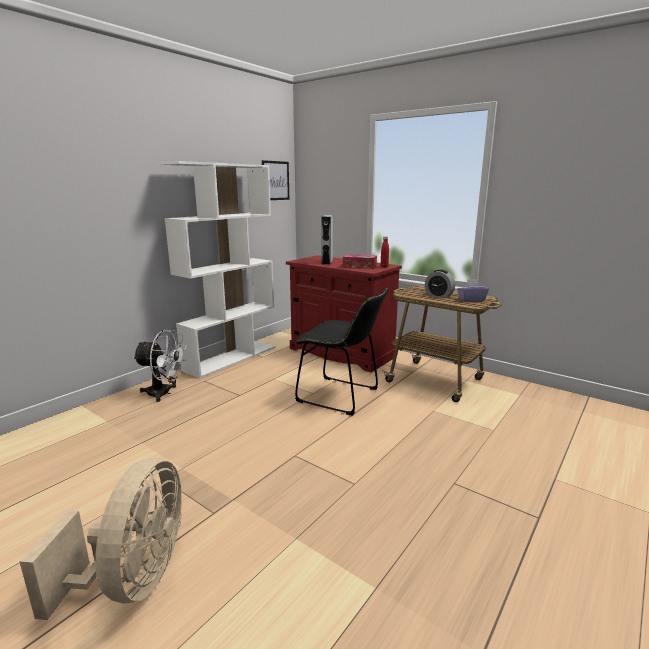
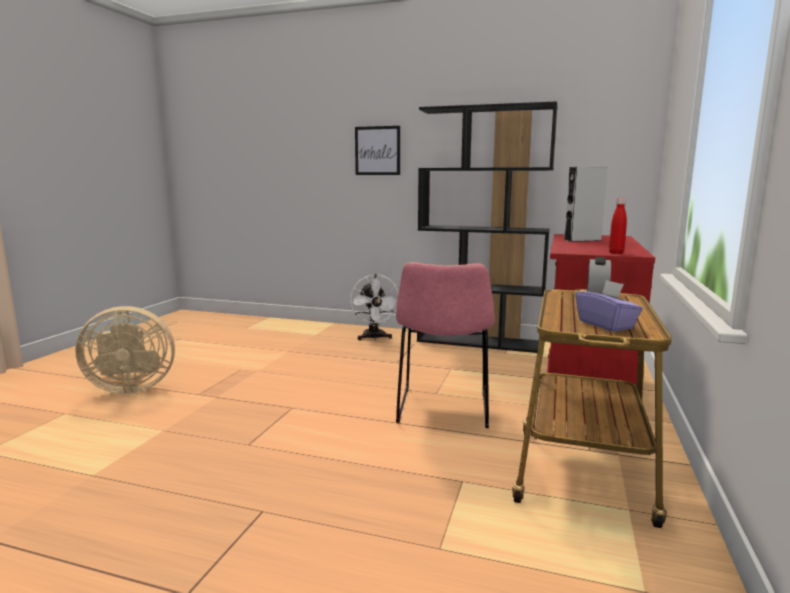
camera: 70 degrees right, 5 degrees down
(231, 358) = (480, 342): white bookcase -> black bookcase
(275, 180) = (616, 124): picture -> picture (377, 150)
(342, 396) = (443, 410): black chair -> pink chair
(359, 266) = (585, 247): tissue box -> none

